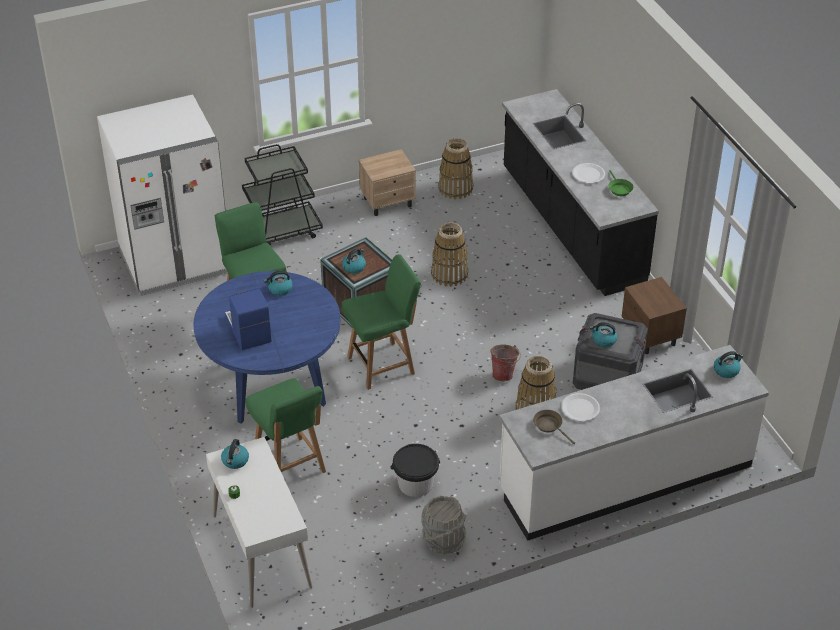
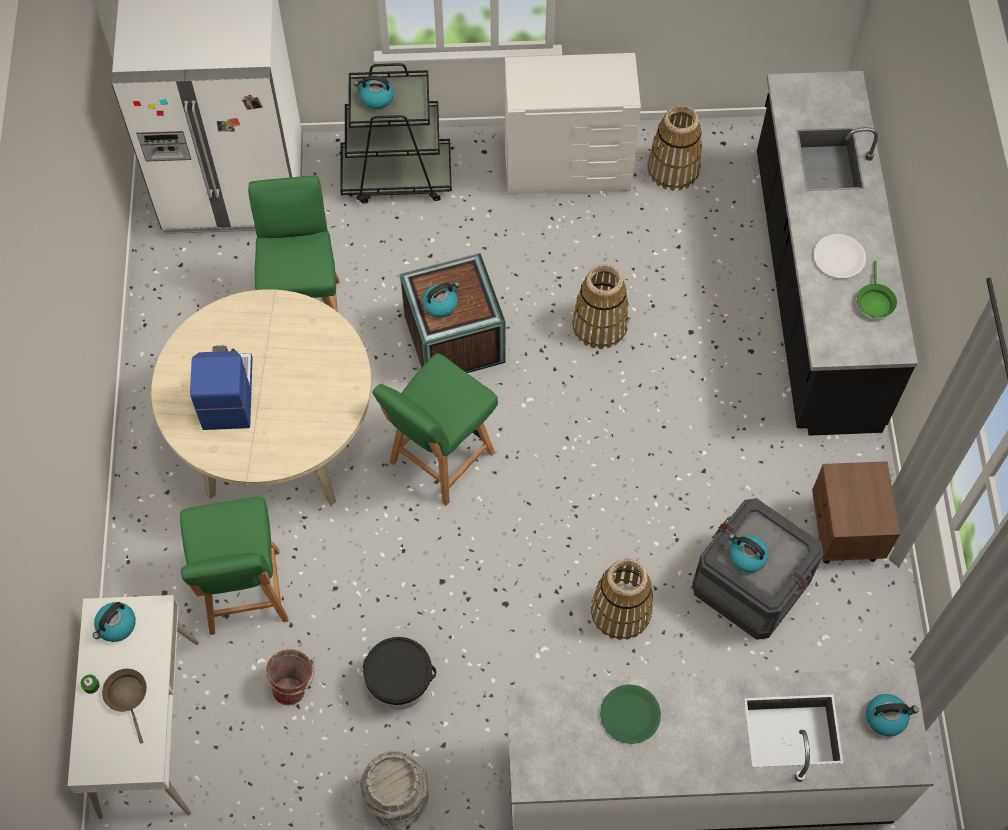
camera: 20 degrees right, 20 degrees up
(272, 384) = (278, 443): blue dining table -> beige dining table
(280, 289) = (301, 333): kettle -> kettle (376, 98)
(382, 365) = (440, 459): green chair -> green chair turned 135 degrees clockwise
(388, 202) = (567, 166): beige nightstand -> white dresser
(504, 374) = (603, 531): bucket -> bucket (295, 686)
(549, 426) = (570, 732): brown frying pan -> brown frying pan (128, 696)
(580, 408) = (630, 715): white plate -> green plate

